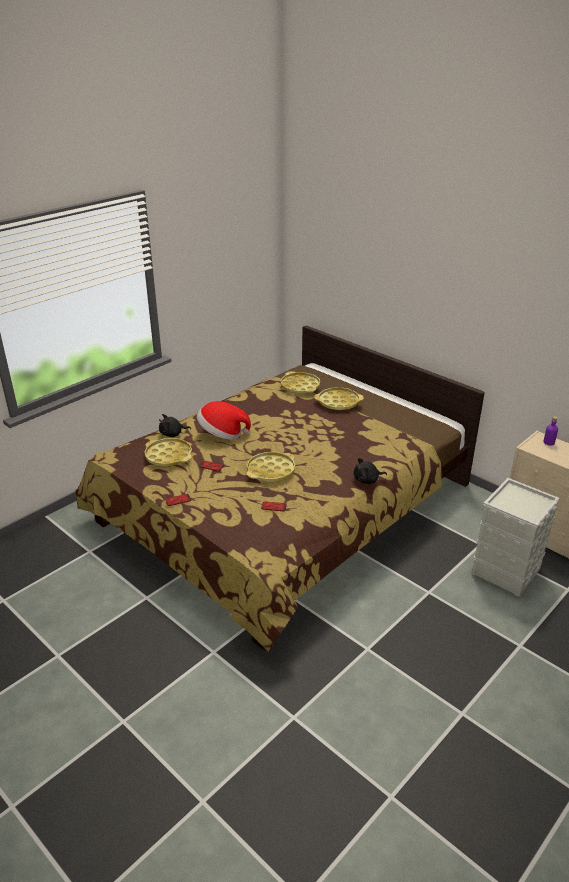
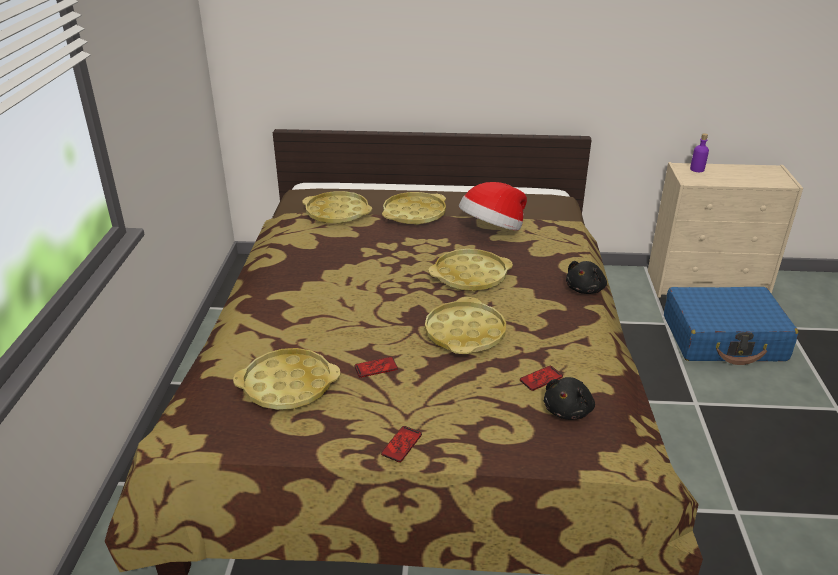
camera: 40 degrees left, 0 degrees up
(173, 434) = (245, 350): black plush toy -> black plush toy (568, 410)
(222, 434) = (324, 315): hat -> hat (492, 230)
(316, 446) = (470, 276): none -> yellow tray
(506, 571) = (723, 338): grey storage box -> blue suitcase

